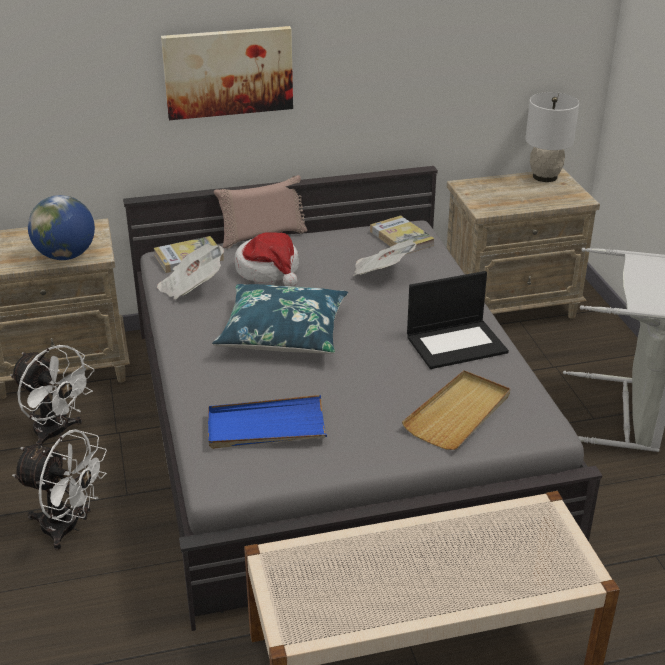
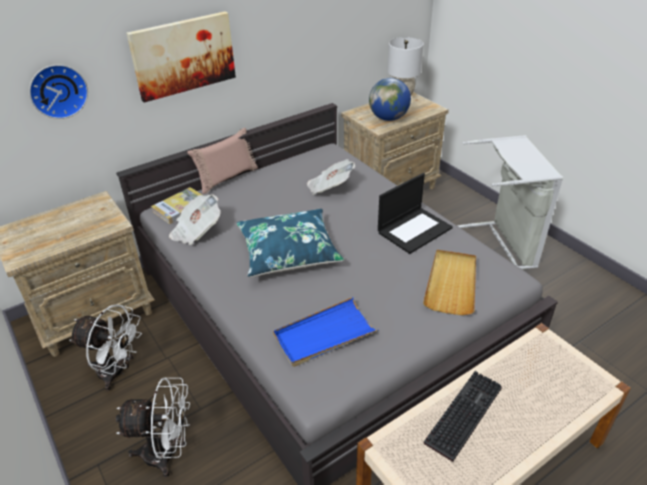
camera: 20 degrees left, 5 degrees up
(66, 256) = (88, 230): globe -> globe (388, 118)
(72, 90) = (58, 90): none -> wall clock
(269, 270) = (248, 204): hat -> none
(384, 553) = (462, 412): none -> keyboard
(401, 238) = (326, 159): book -> none

